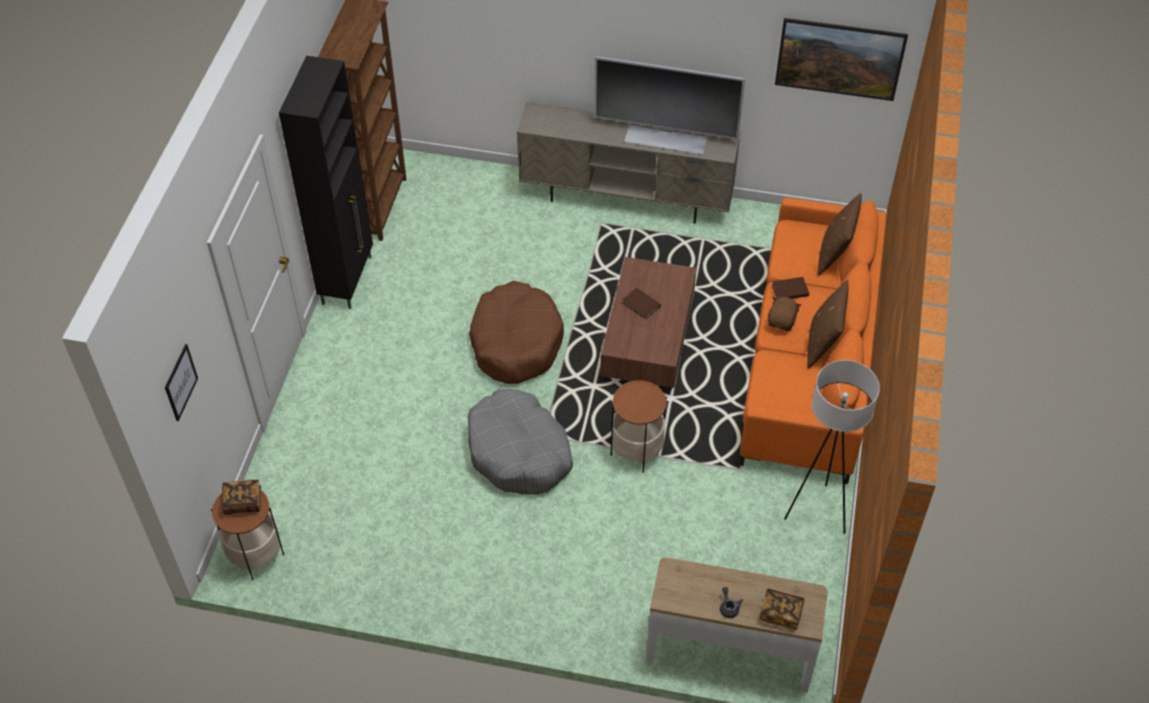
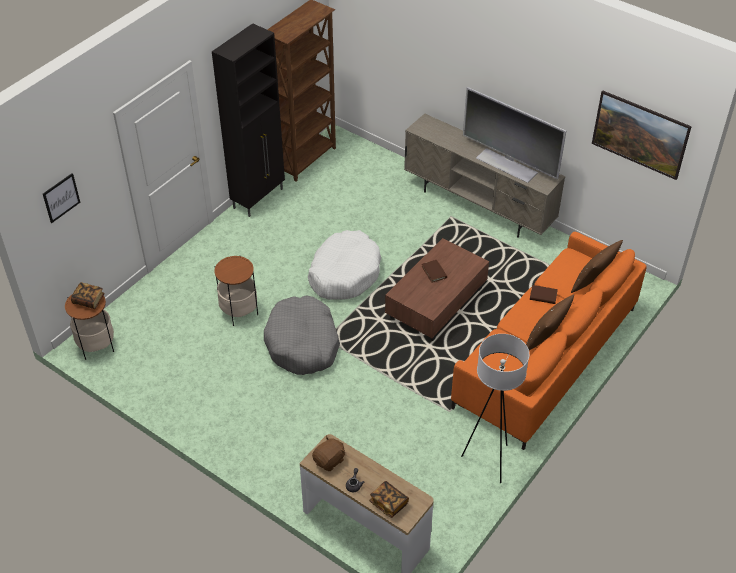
camera: 25 degrees right, 5 degrees down
(516, 342) = (344, 273): brown dog bed -> white dog bed
(636, 450) = (383, 371): side table -> side table (239, 311)
(782, 321) = (524, 314): brown plush toy -> brown plush toy (329, 460)

